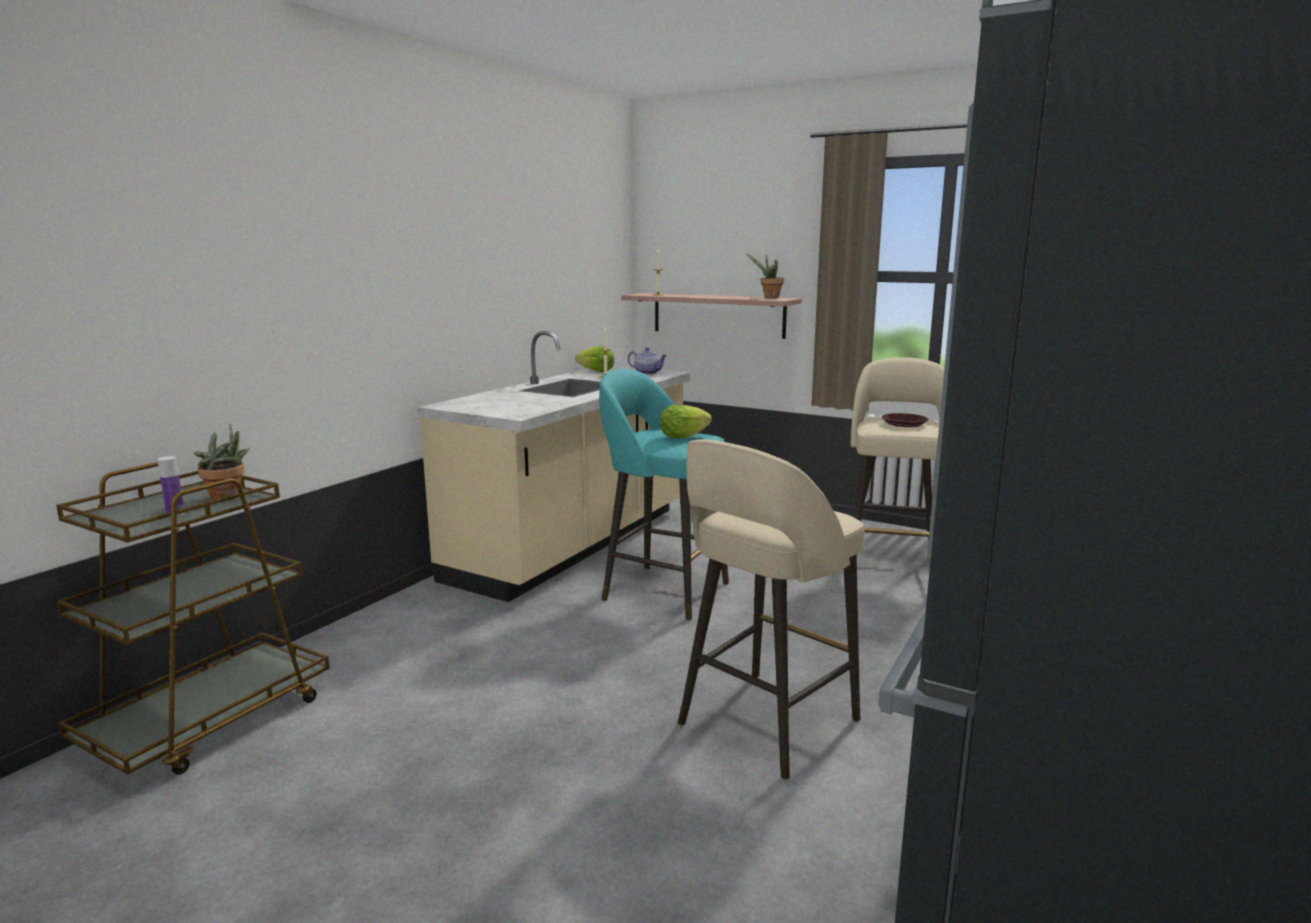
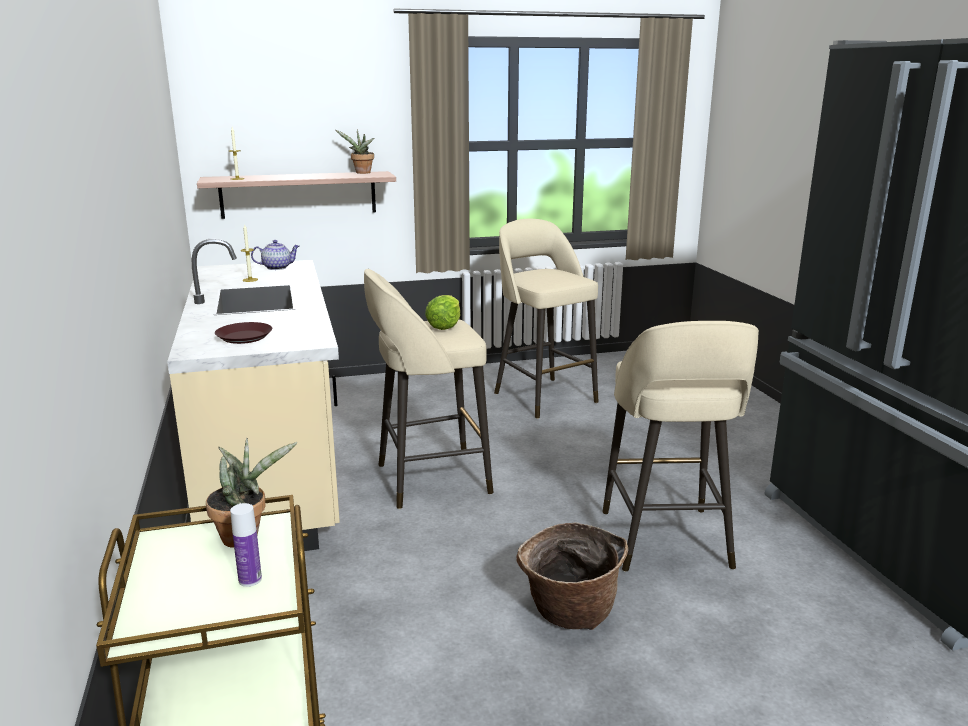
camera: 45 degrees left, 5 degrees up
(576, 725) = (568, 612): none -> basket
(596, 371) = (218, 275): lettuce -> none
(662, 591) = (429, 479): turquoise stool -> beige stool
(903, 423) = (551, 276): brown plate -> brown plate (243, 337)

